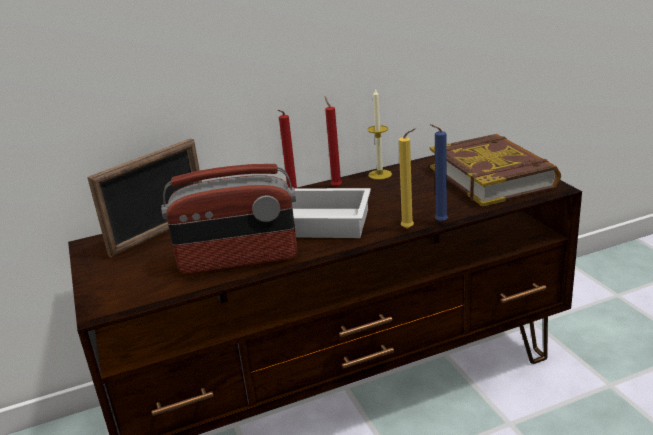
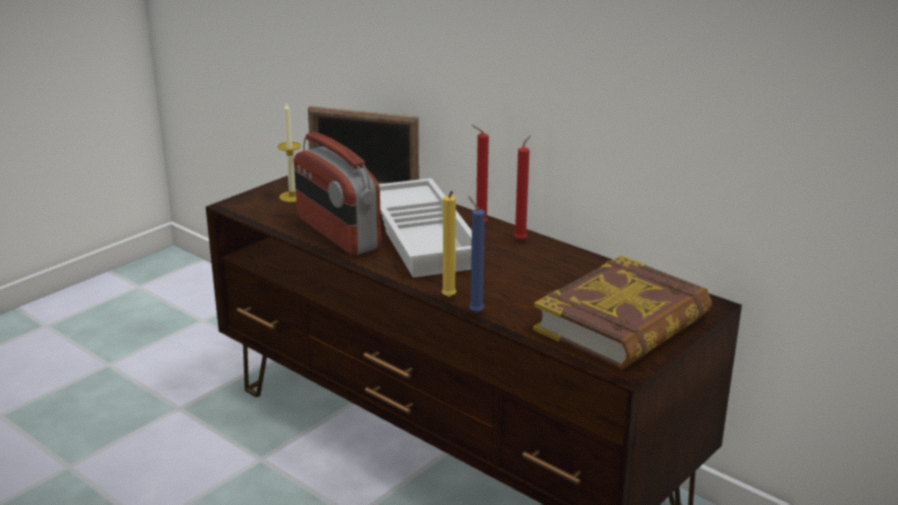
camera: 60 degrees right, 0 degrees up
(380, 174) = (573, 256): candle -> candle (292, 196)

